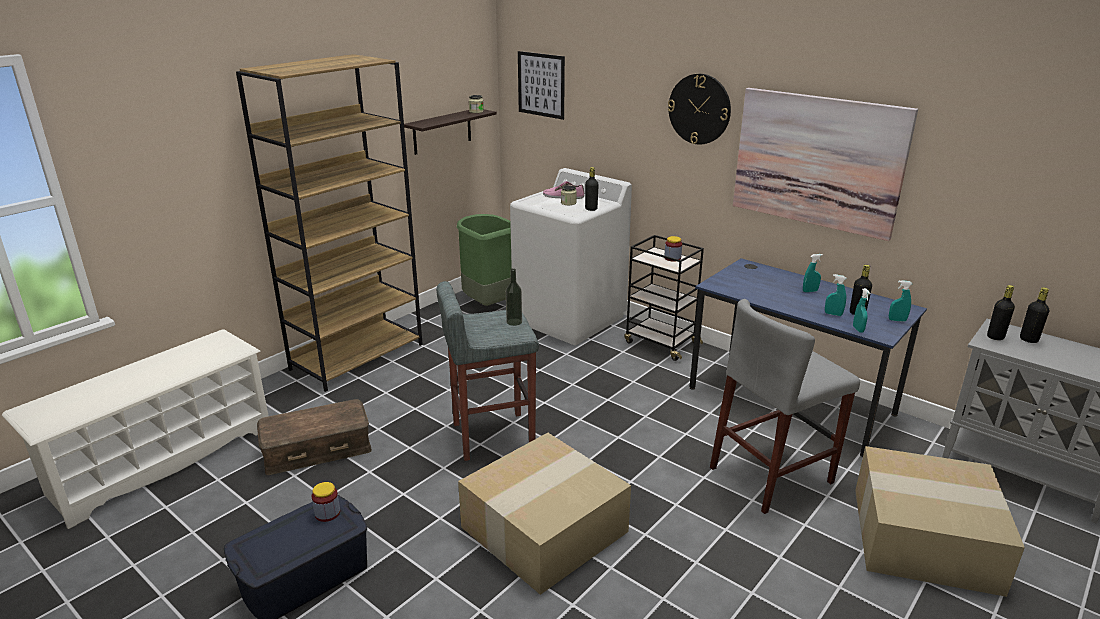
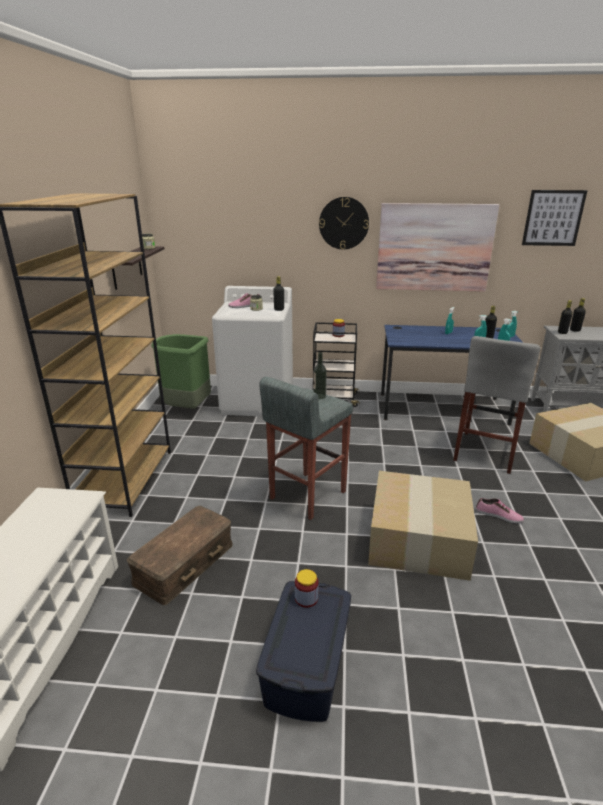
camera: 35 degrees left, 0 degrees up
(541, 85) = (196, 221): picture -> picture (553, 218)
(673, 551) = (499, 515): none -> shoe

